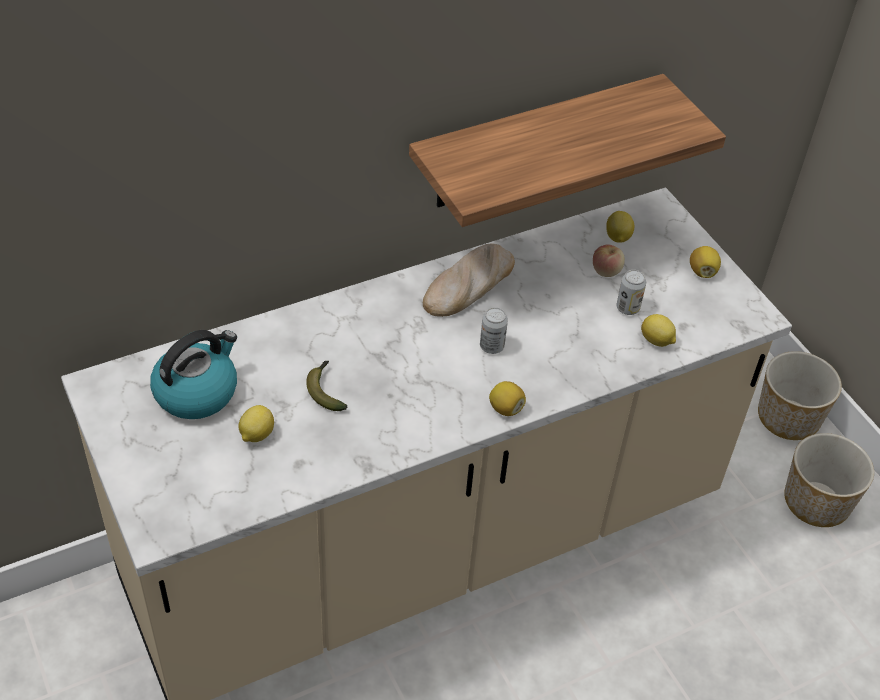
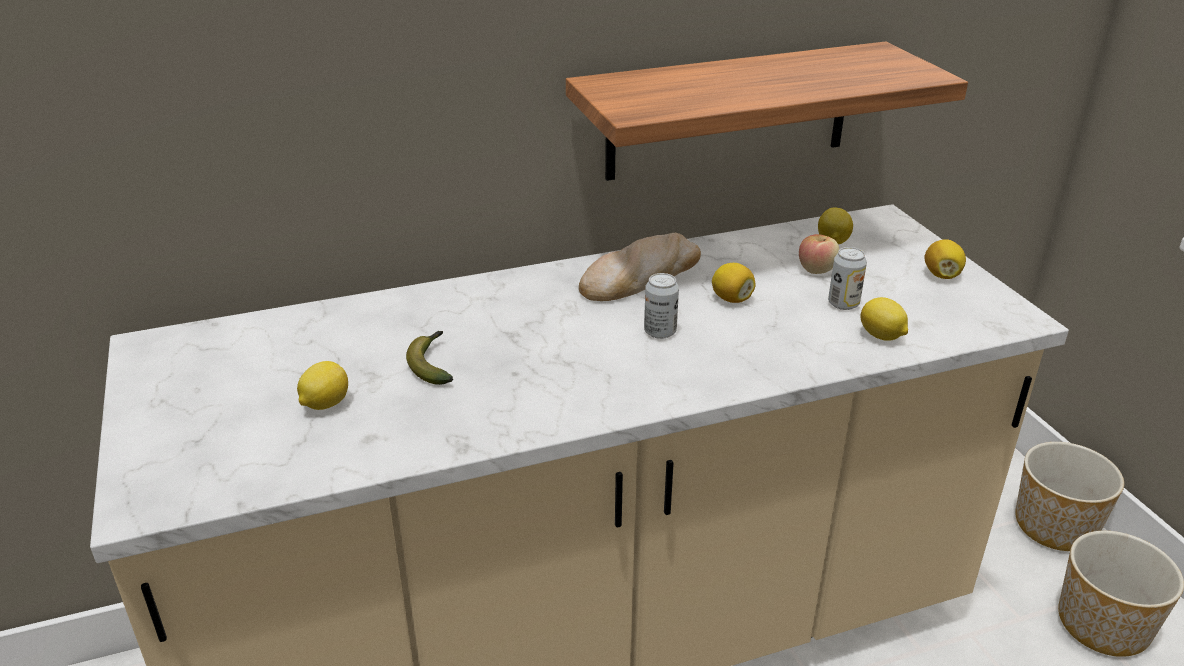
camera: 10 degrees right, 15 degrees down
(197, 392) = (268, 357): kettle -> none
(505, 408) = (668, 394): lemon -> lemon (731, 299)

